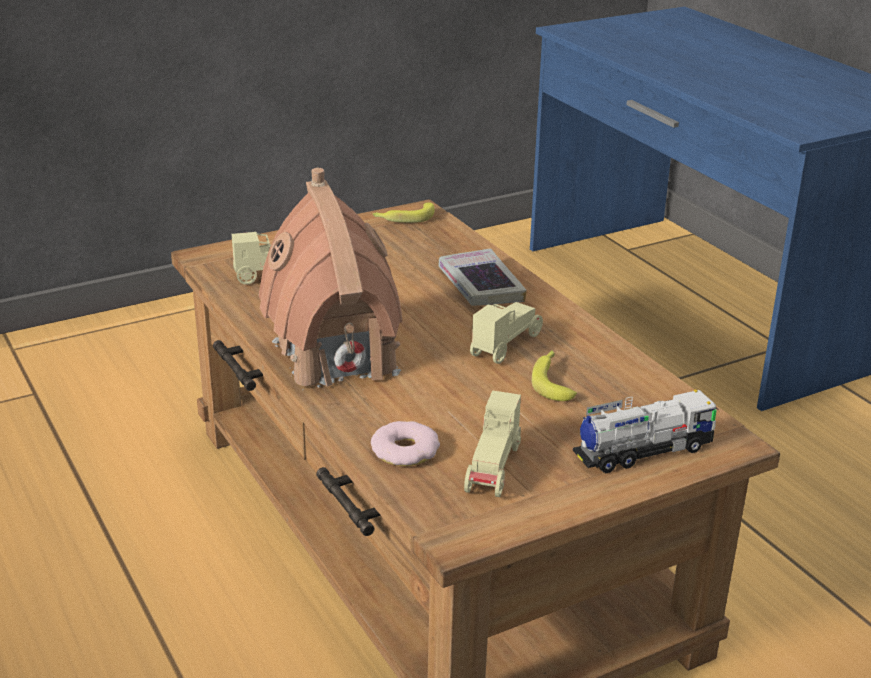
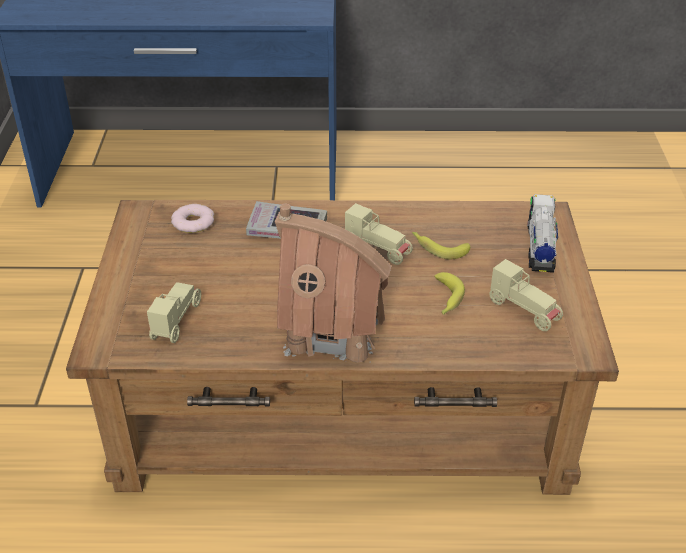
camera: 60 degrees left, 10 degrees up
(404, 218) = (143, 223): banana -> banana (446, 299)
(405, 450) = (480, 340): donut -> donut (193, 222)
(505, 345) = (378, 249): beige toy car -> beige toy car turned 150 degrees clockwise

